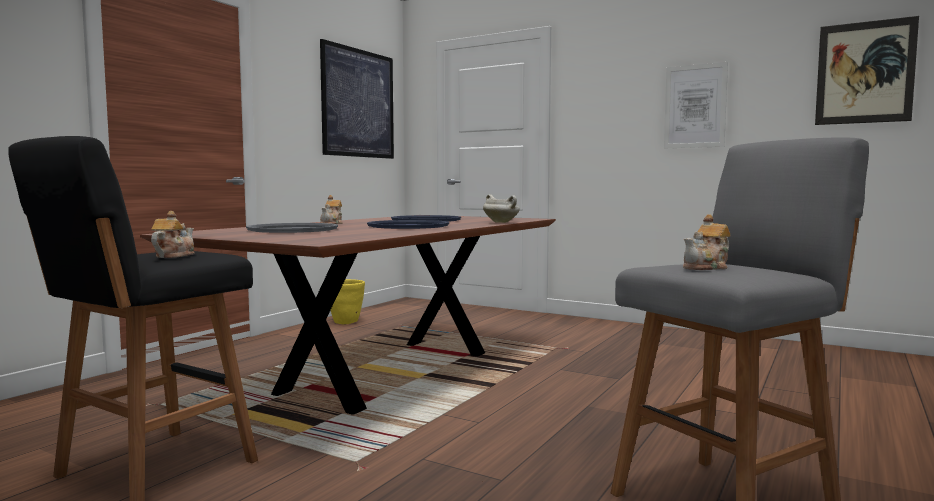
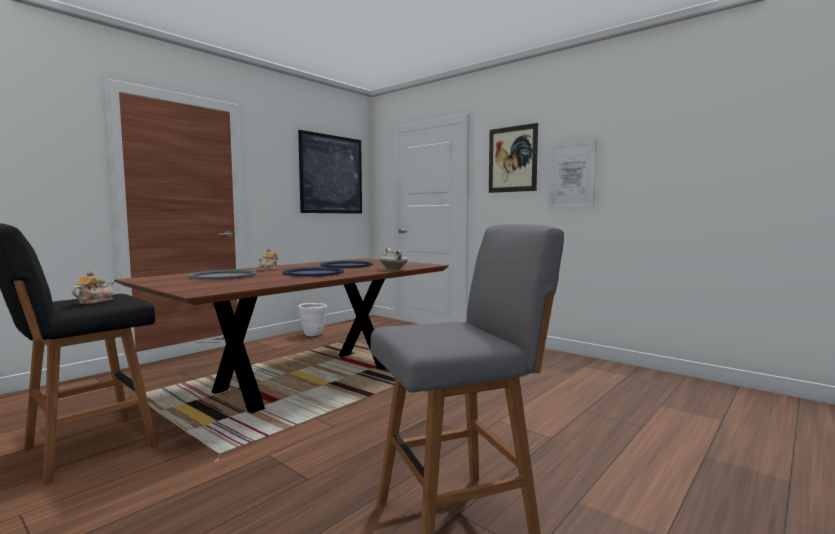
camera: 10 degrees right, 0 degrees up
(346, 322) = (313, 334): yellow planter -> white planter
(707, 267) = (427, 331): teapot -> none
(864, 72) = (705, 147): picture -> picture (512, 159)

